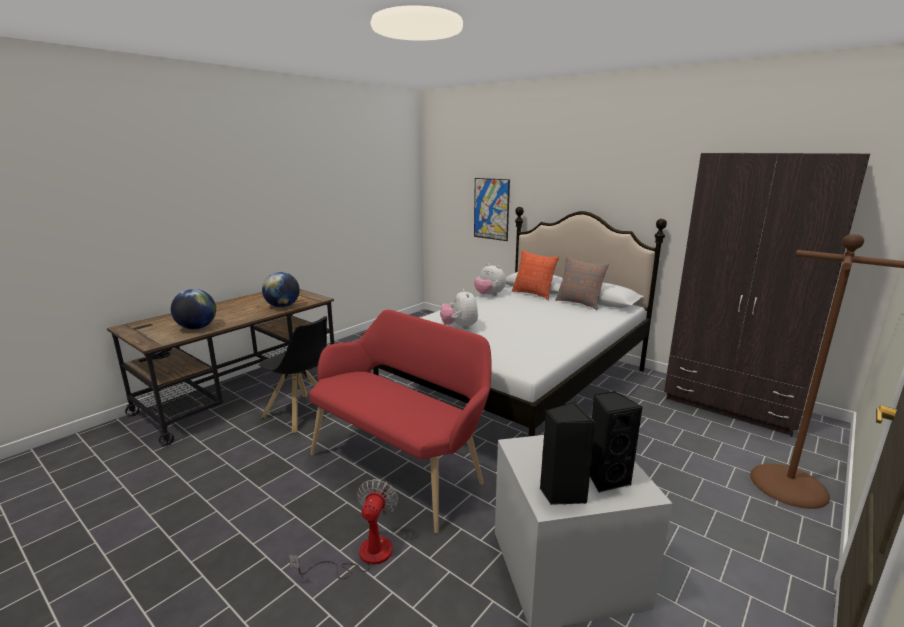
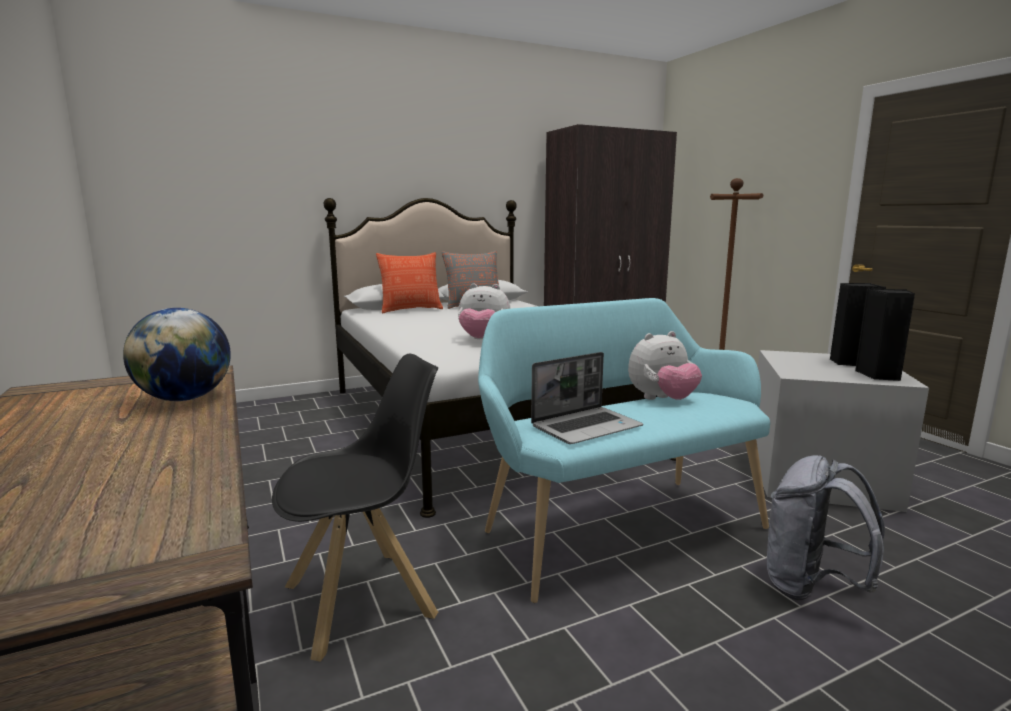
camera: 65 degrees left, 5 degrees down
(197, 328) = (153, 490): globe -> none
(352, 388) = (586, 427): none -> laptop
(363, 556) = (811, 587): fan -> grey backpack
(401, 466) = (615, 525): red bench -> turquoise bench
(489, 295) = (376, 320): plush toy -> plush toy (662, 400)
(491, 209) = (266, 207): picture -> none

